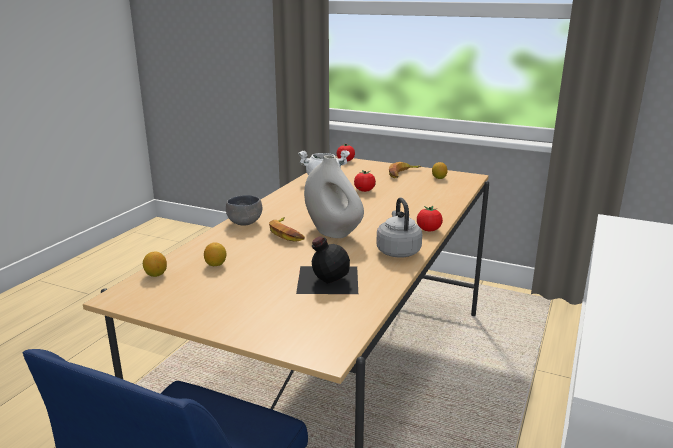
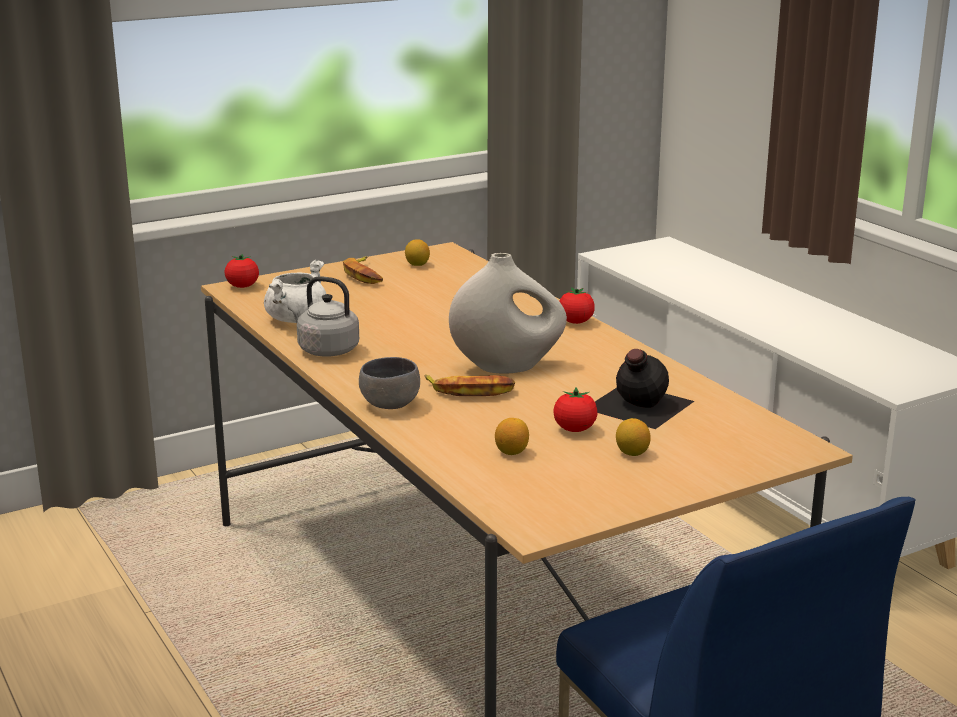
camera: 55 degrees left, 0 degrees up
(156, 274) = (491, 493): lemon -> lemon (632, 453)
(364, 191) = (390, 312): tomato -> tomato (574, 429)
(397, 251) = (611, 352): grey kettle -> grey kettle (325, 350)

